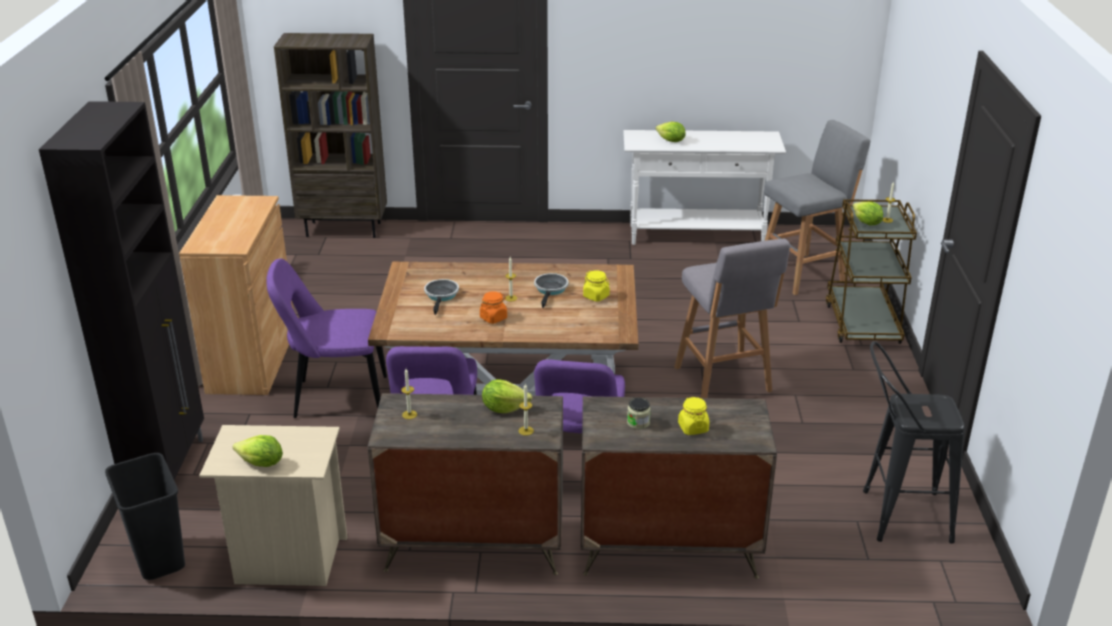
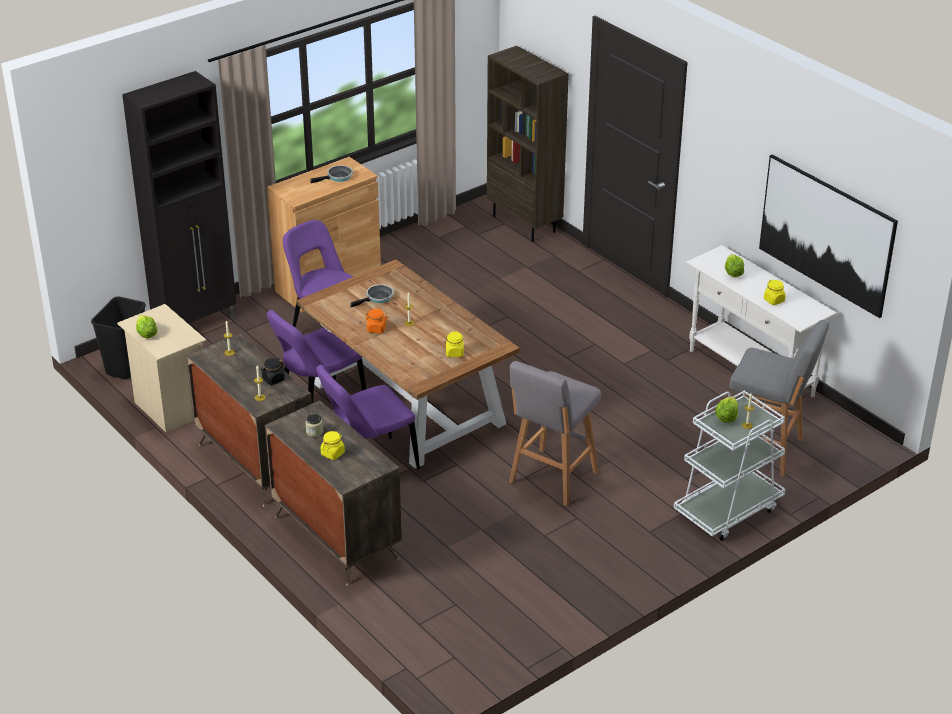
camera: 50 degrees right, 5 degrees up
(504, 408) = (273, 379): lettuce -> black jar
(551, 290) = (439, 332): frying pan -> frying pan (338, 177)
(731, 143) = (774, 300): none -> yellow jar
(754, 60) = (826, 234): none -> picture
(862, 323) = (728, 510): brown cart -> white cart
(895, 516) = (482, 619): black stool -> none

